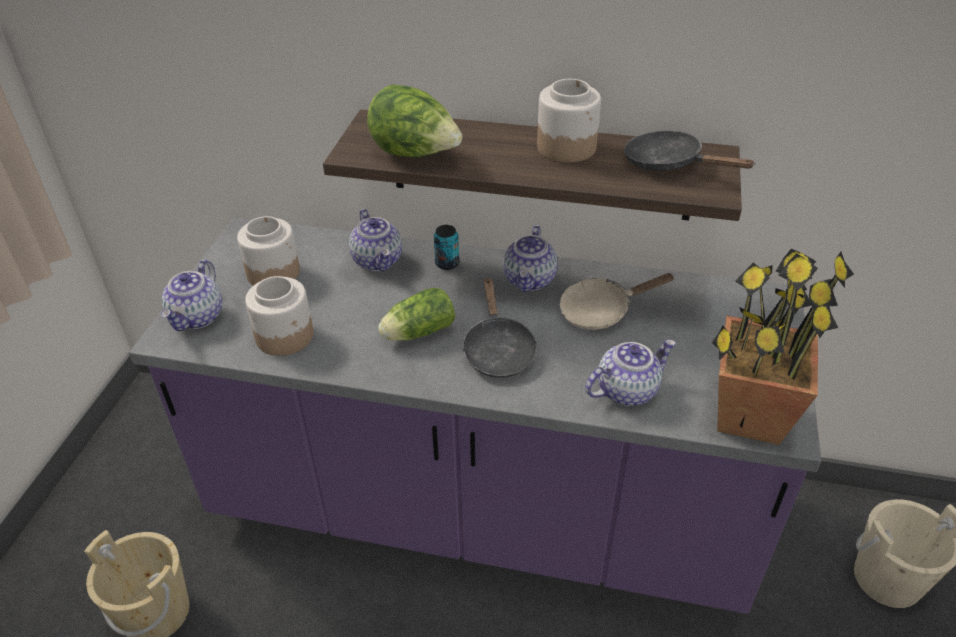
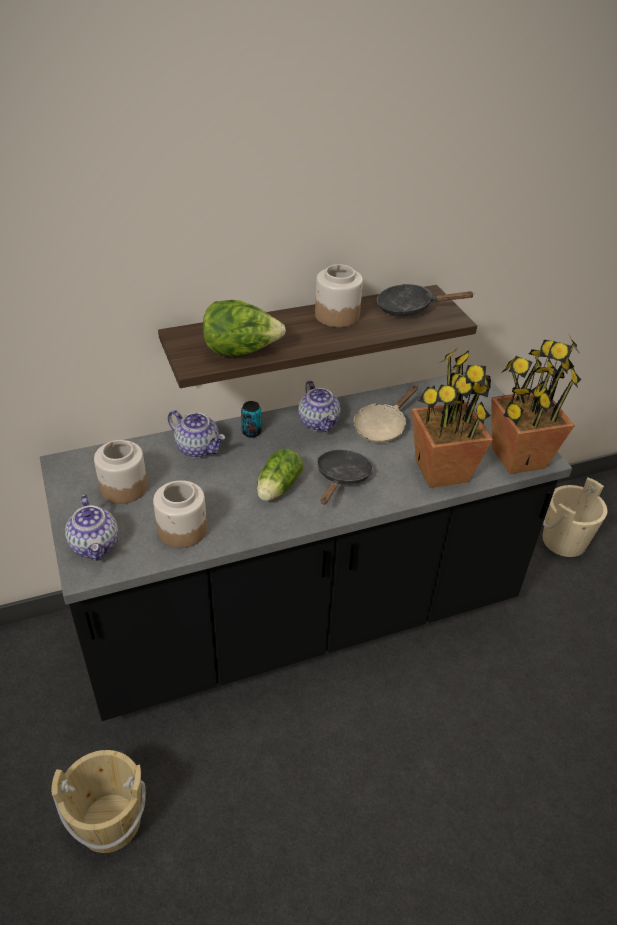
camera: 35 degrees left, 0 degrees up
(480, 507) = (301, 615): purple counter -> black counter
(497, 350) = (342, 478): black frying pan -> black frying pan turned 120 degrees counterclockwise
(626, 390) = (441, 471): teapot -> potted plant

